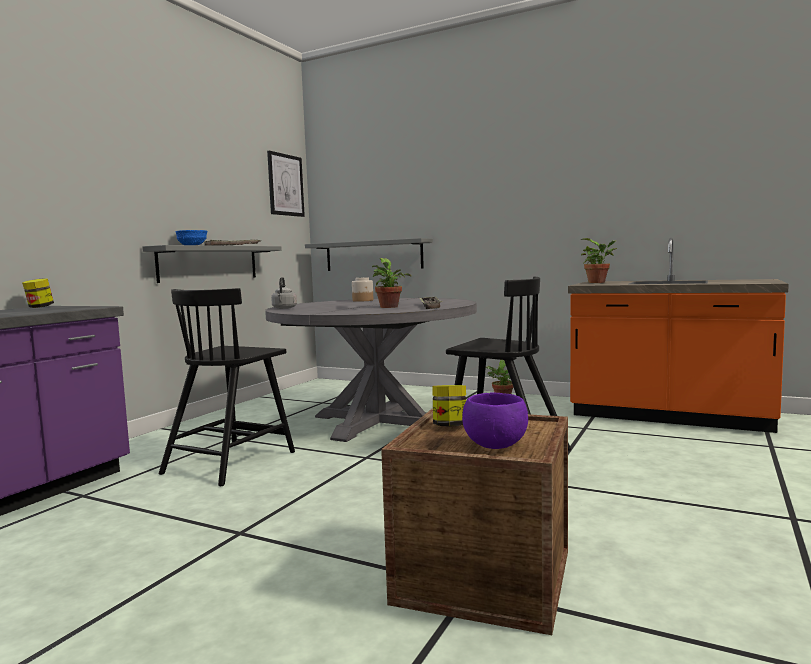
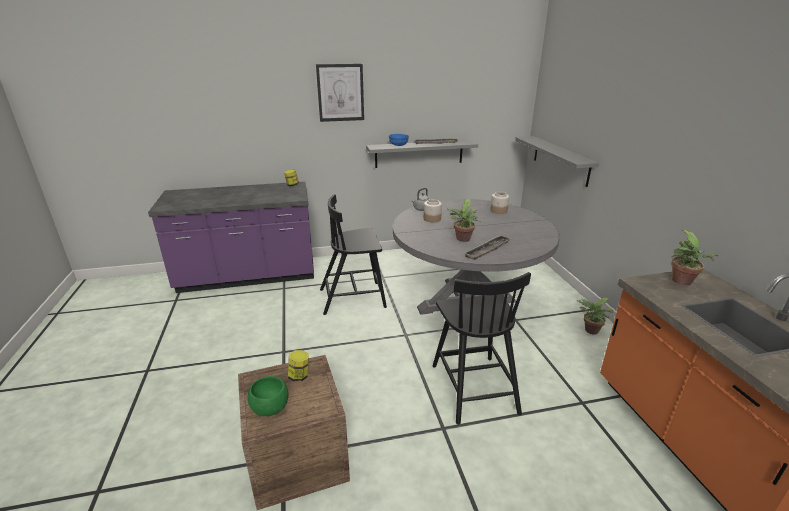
camera: 50 degrees right, 20 degrees up
(285, 185) = (508, 86): picture -> picture (340, 92)
(317, 308) = (432, 219): none -> jar
(495, 446) = (270, 409): purple bowl -> green bowl

